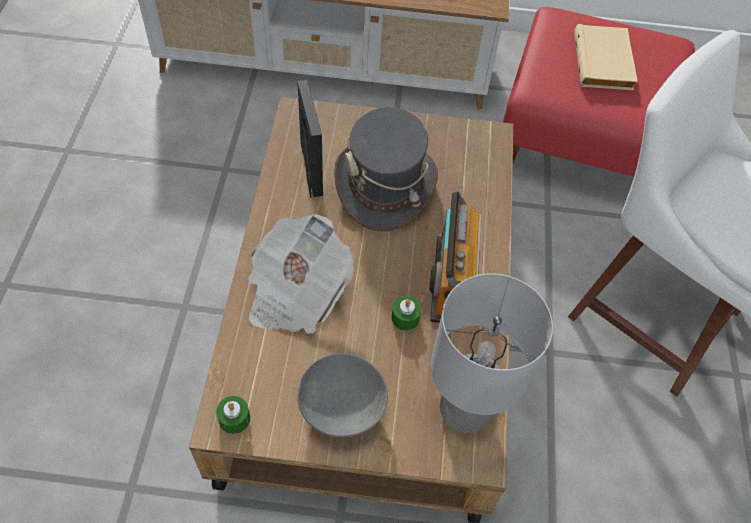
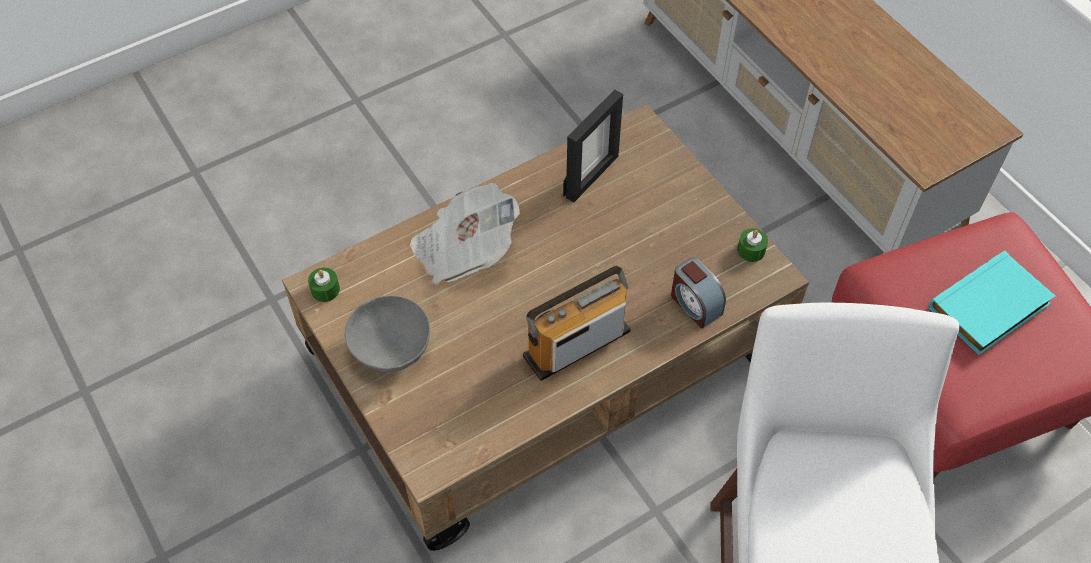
camera: 55 degrees right, 0 degrees up
(385, 186) = (629, 236): grey hat -> none
(405, 317) = (510, 336): green candle -> green candle (751, 250)
(465, 411) = (461, 433): grey table lamp -> none
(477, 191) = (695, 304): none -> alarm clock
(604, 62) = (990, 308): beige book -> turquoise book

